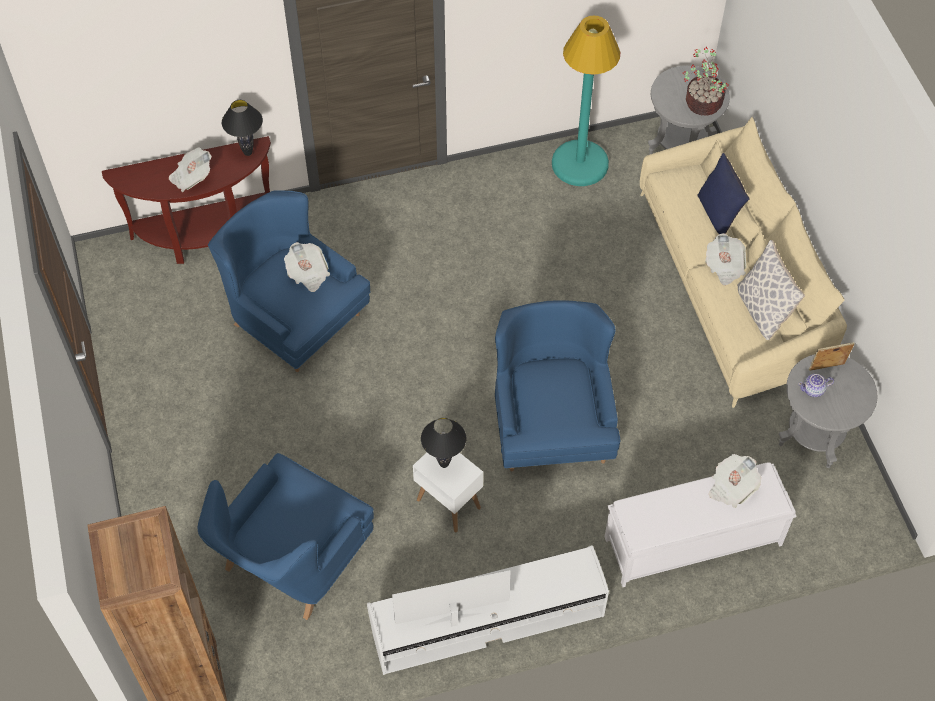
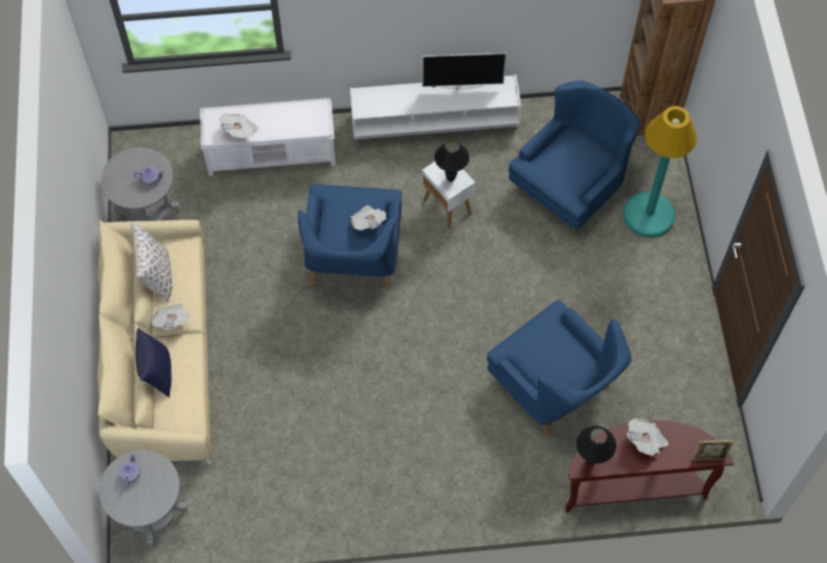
camera: 170 degrees left, 5 degrees up
(308, 274) = (541, 367): newspaper -> newspaper (368, 222)
(580, 163) = (257, 510): turquoise floor lamp -> turquoise floor lamp (648, 215)
(702, 102) = (130, 474): potted plant -> teapot
(826, 368) = (133, 194): picture frame -> picture frame (709, 457)

